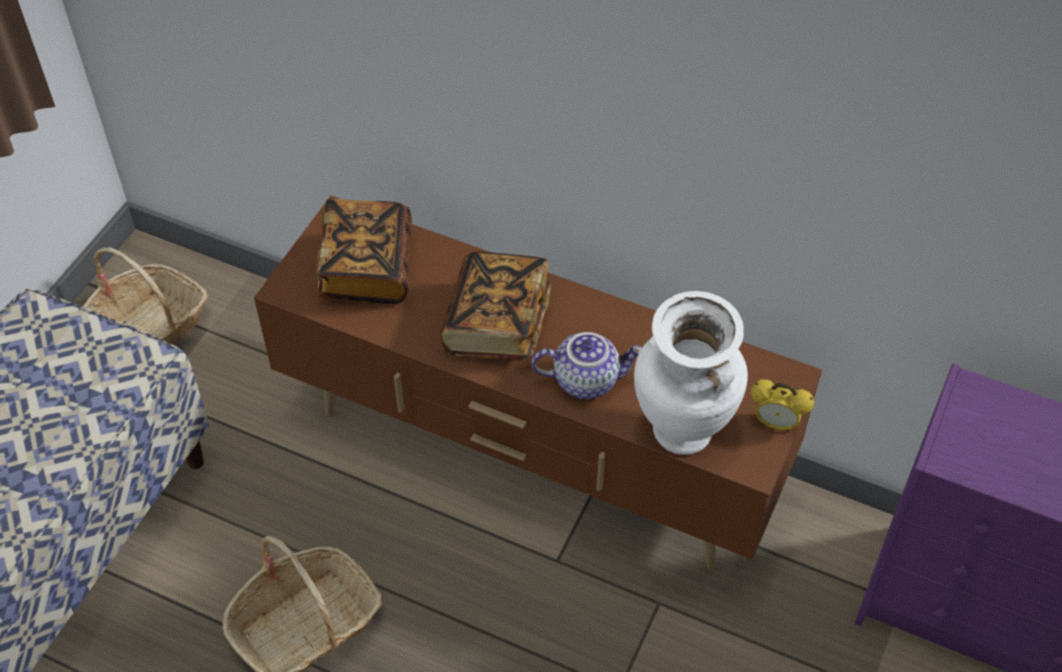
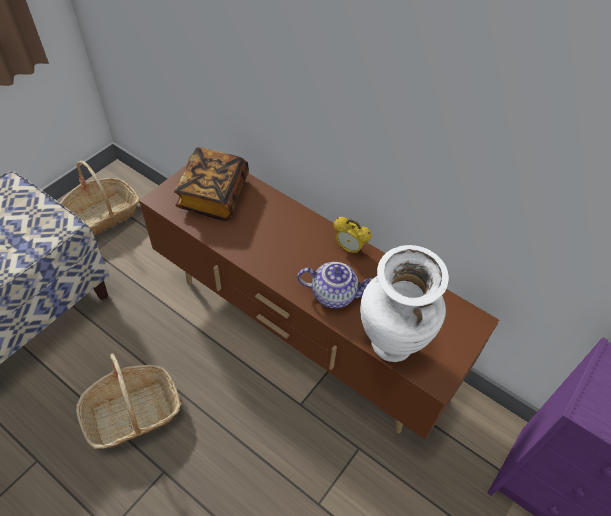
camera: 10 degrees right, 0 degrees up
(497, 324) = (285, 246): book -> none
(775, 424) = (459, 352): alarm clock -> alarm clock (349, 249)

